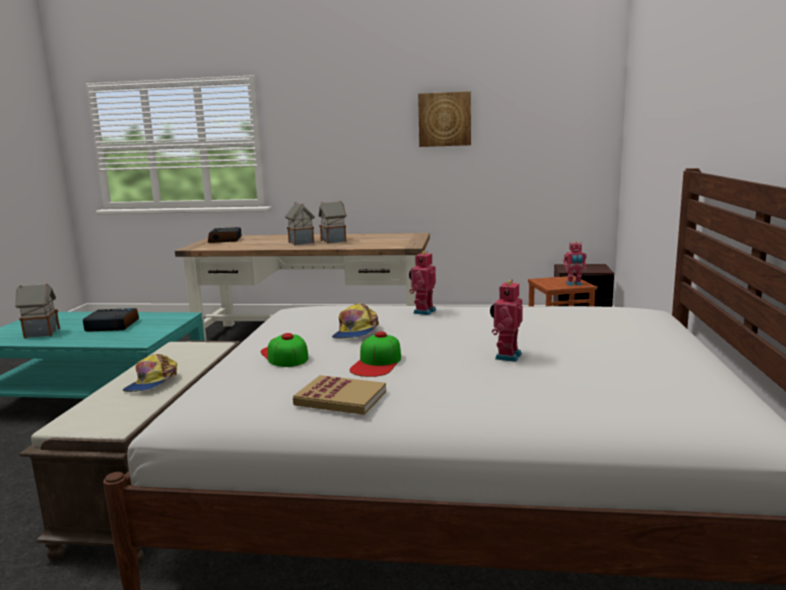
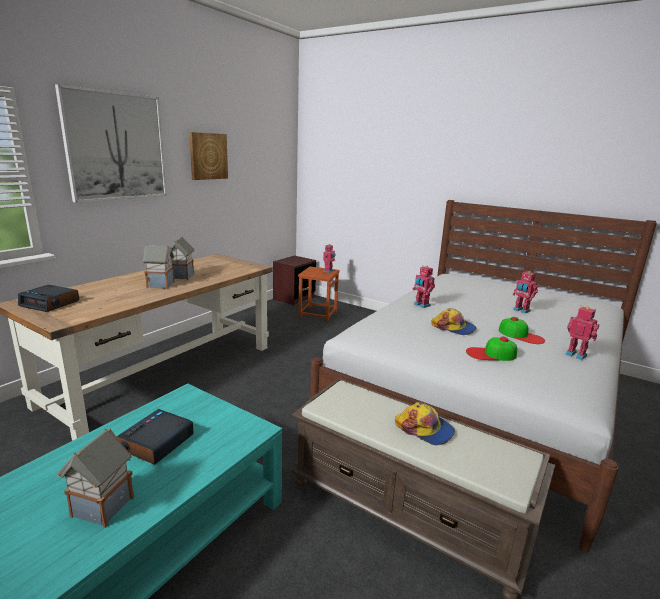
camera: 65 degrees left, 5 degrees up
(333, 115) = (116, 147): none -> picture
(340, 398) = (576, 354): book -> toy robot

